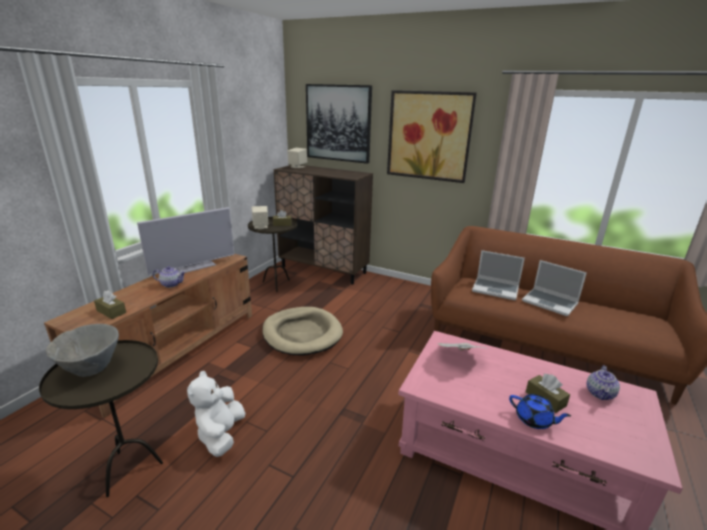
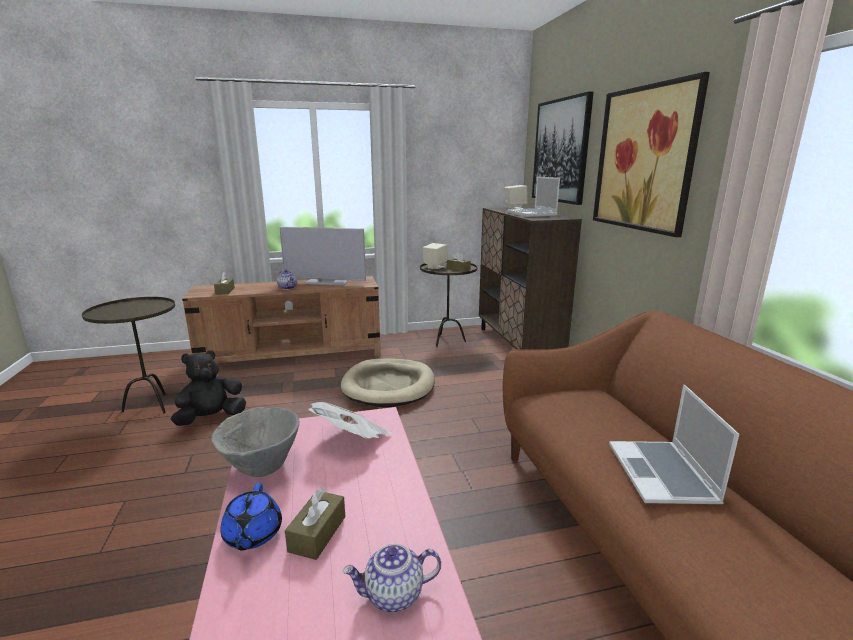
camera: 50 degrees right, 5 degrees down
(91, 369) = (131, 307): grey bowl -> grey bowl (261, 468)
(221, 434) = (211, 418): white plush toy -> black plush toy
(496, 289) = (604, 417): laptop -> laptop (532, 214)

